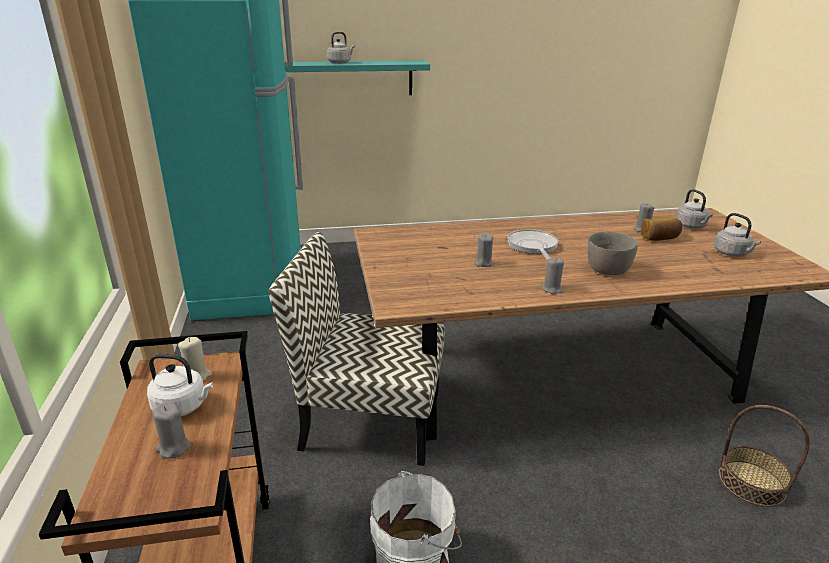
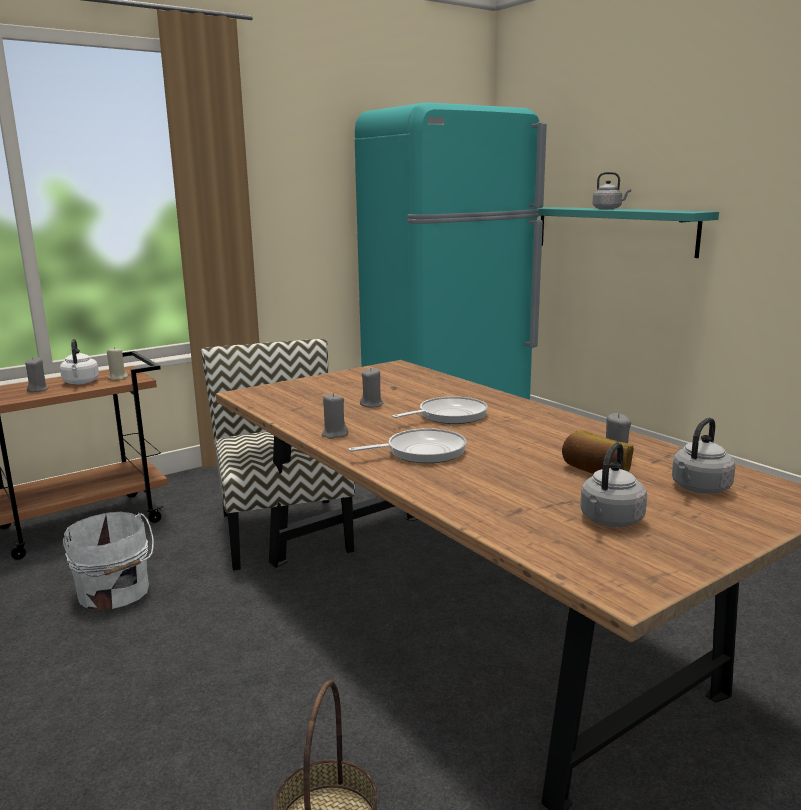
camera: 65 degrees right, 10 degrees down
(607, 270) = (421, 452): grey bowl -> frying pan

